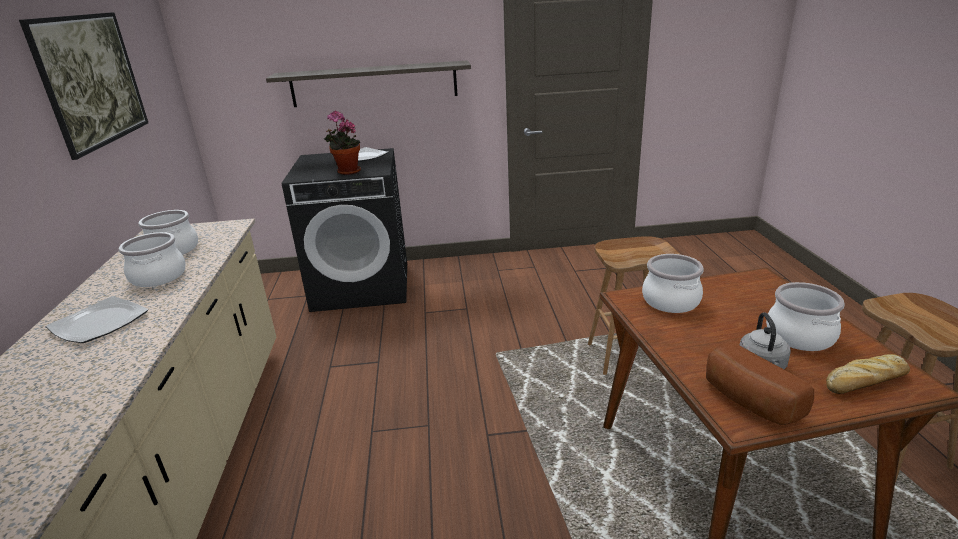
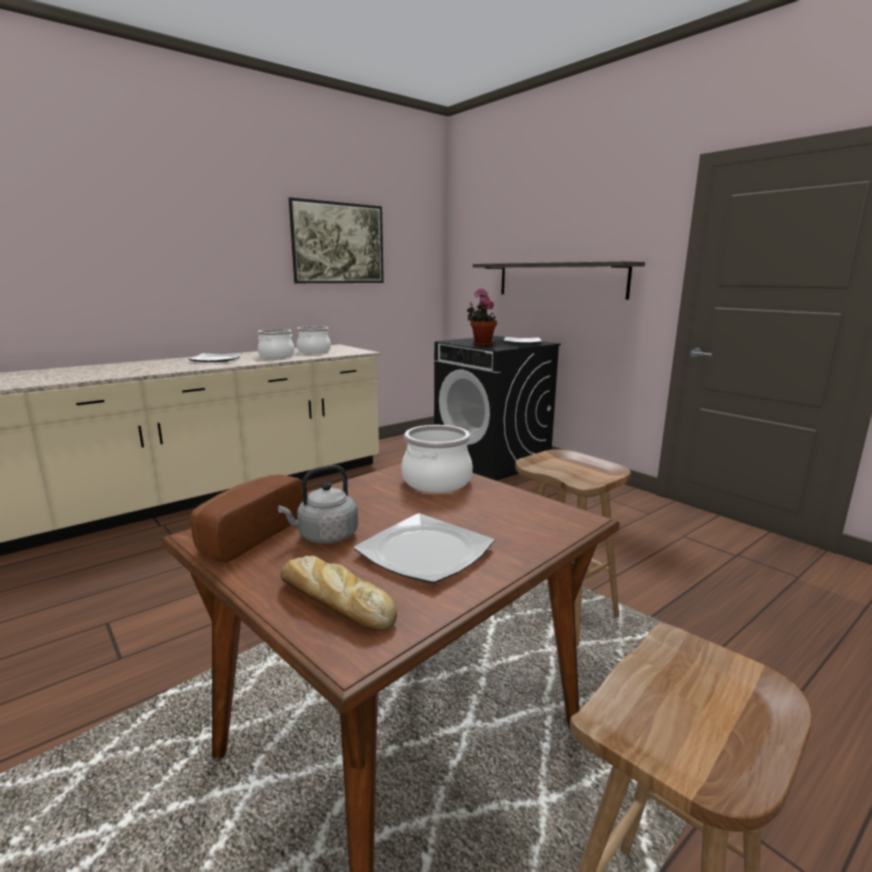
camera: 55 degrees right, 10 degrees down
(800, 336) = (425, 553): cooking pot -> plate

